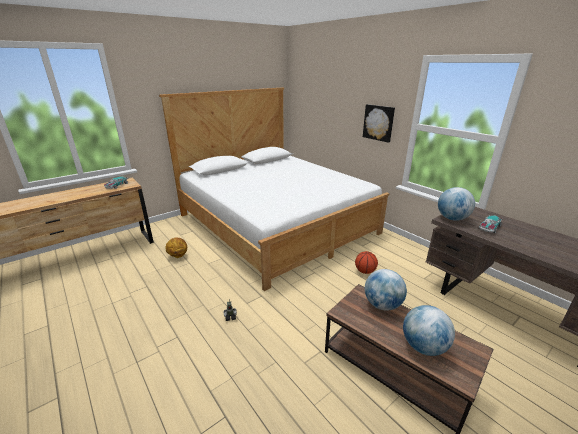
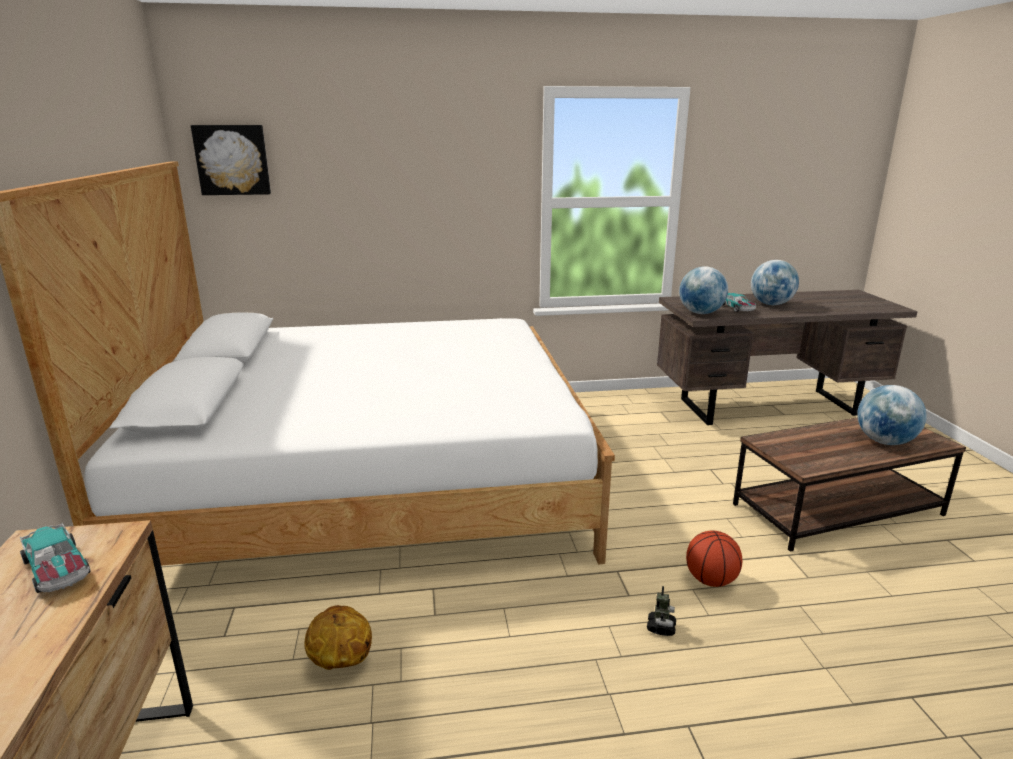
camera: 60 degrees left, 5 degrees down
(365, 271) = (621, 453): basketball -> basketball (710, 580)
(379, 122) = (474, 208): picture -> picture (232, 160)
(382, 305) = (797, 437): globe -> globe (771, 304)

